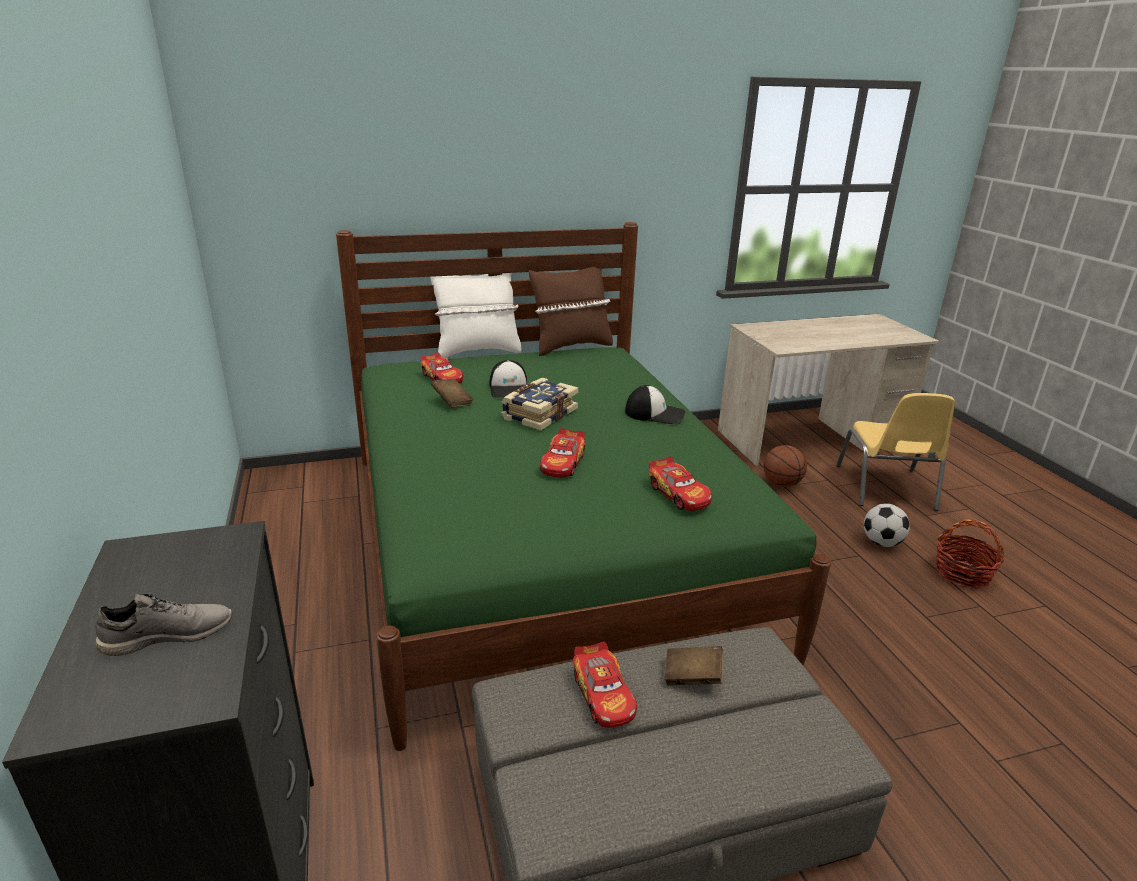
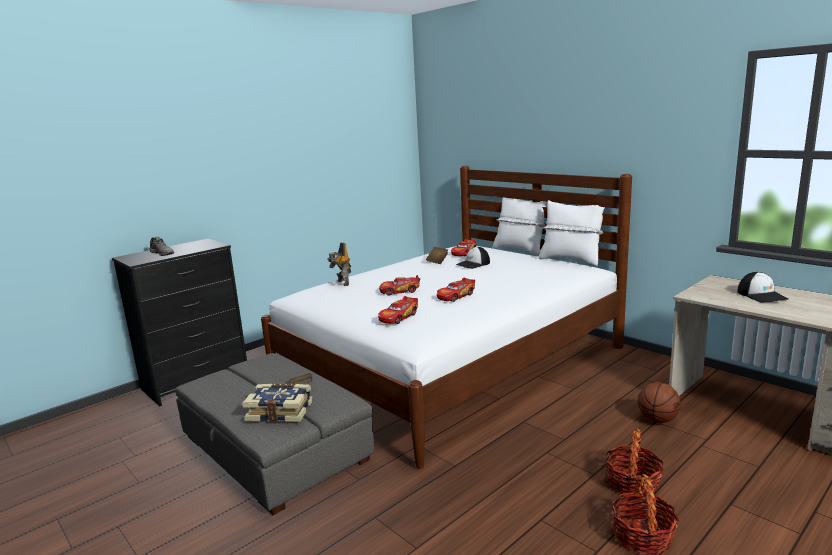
camera: 65 degrees right, 10 degrees down
(446, 495) = (342, 283): none -> toy robot
(539, 414) = (450, 275): book -> book (280, 411)
(542, 544) = (451, 363): green bed -> white bed
(570, 346) = (570, 260): brown pillow -> white pillow
(603, 695) = (275, 373): toy car -> toy car (456, 296)
(655, 413) = (497, 293): cap -> cap (762, 295)
(882, 543) = (632, 483): football -> basket
(885, 488) = (747, 473): yellow chair -> none

